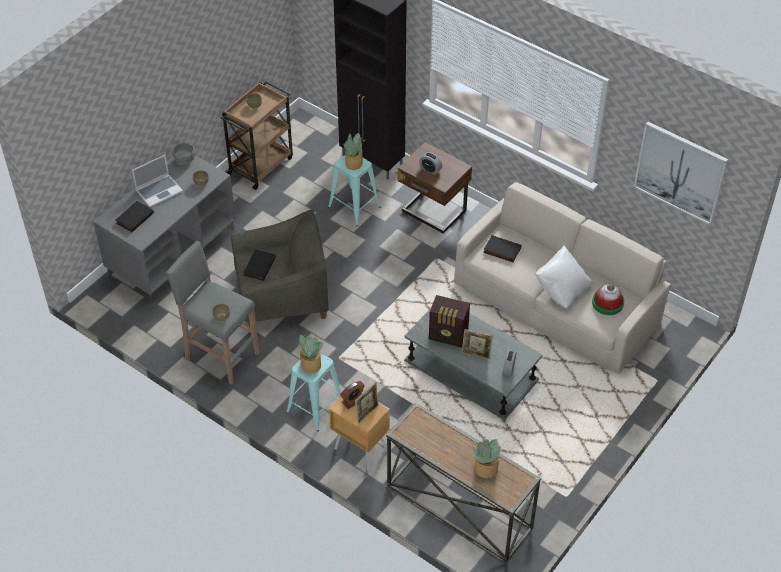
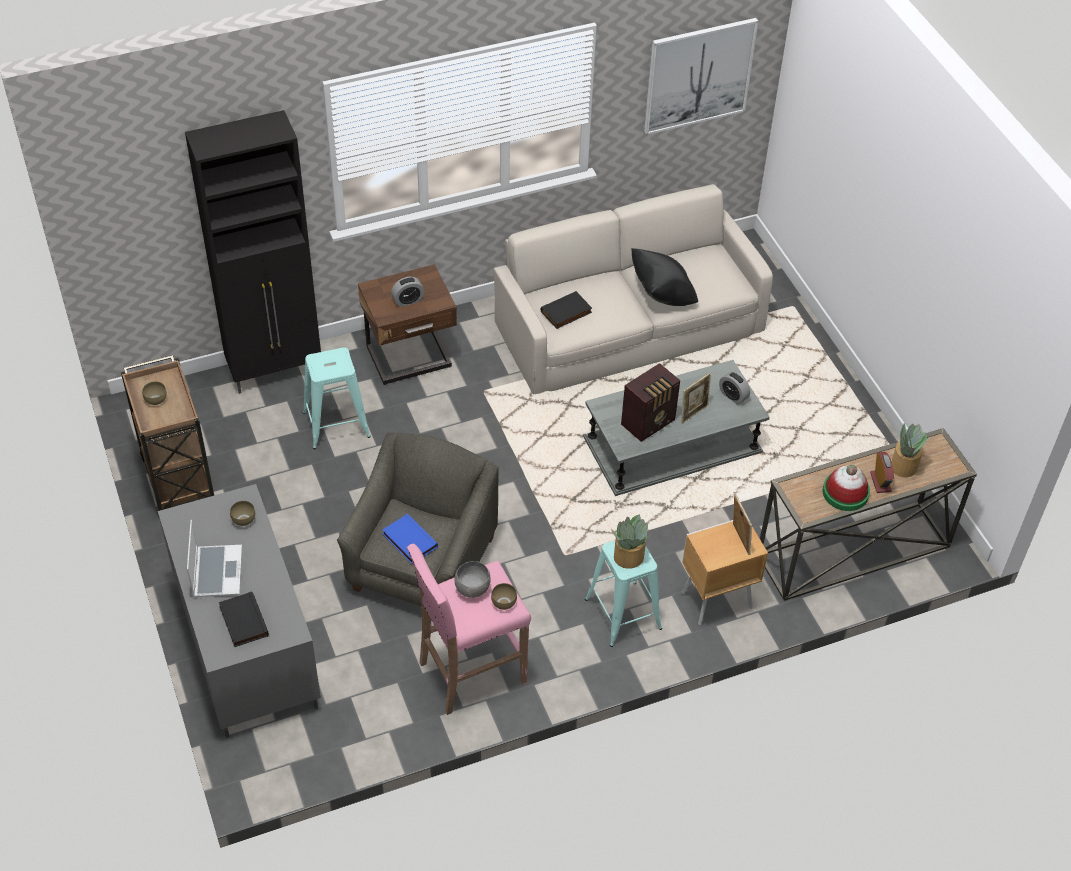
camera: 60 degrees left, 0 degrees up
(185, 160) = (184, 518): grey bowl -> grey bowl (472, 588)
(220, 356) = (470, 673): grey stool -> pink stool
(259, 266) = (408, 541): black book -> blue book
(352, 401) = (711, 544): alarm clock -> alarm clock (880, 482)
(354, 163) = (331, 362): potted plant -> none
(562, 289) = (661, 294): white pillow -> black pillow
(607, 303) = (708, 270): hat -> hat (845, 492)

